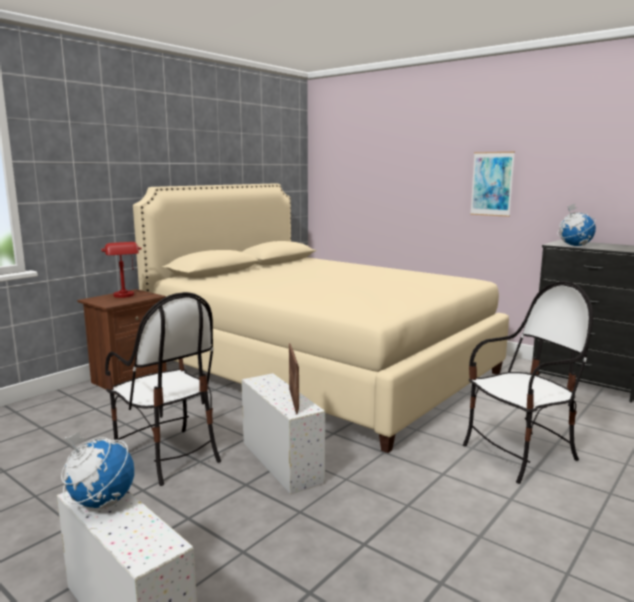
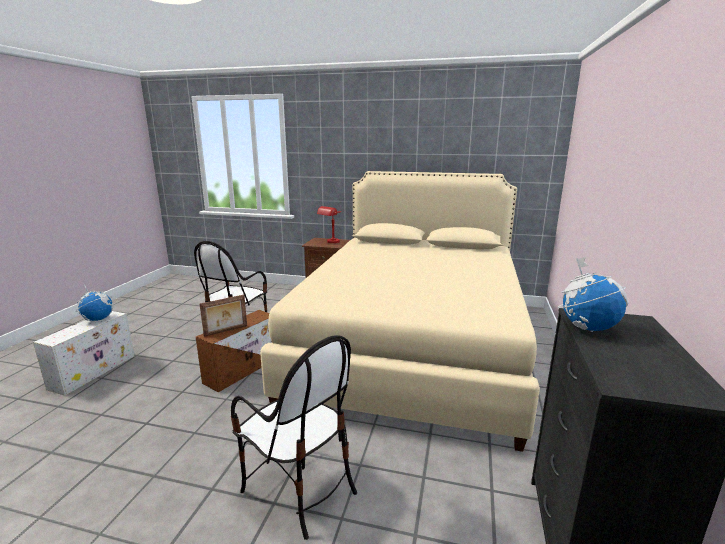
camera: 65 degrees right, 5 degrees up
(280, 461) = (243, 369): white storage box -> brown storage box
(492, 184) = (636, 204): picture -> none

